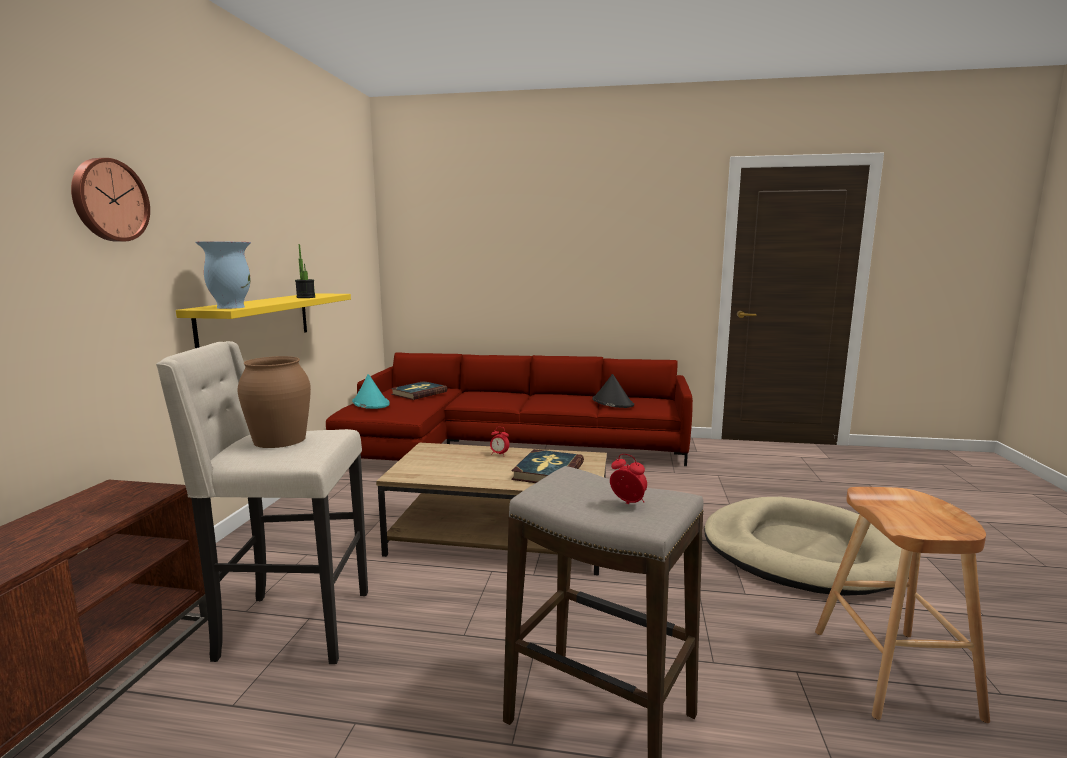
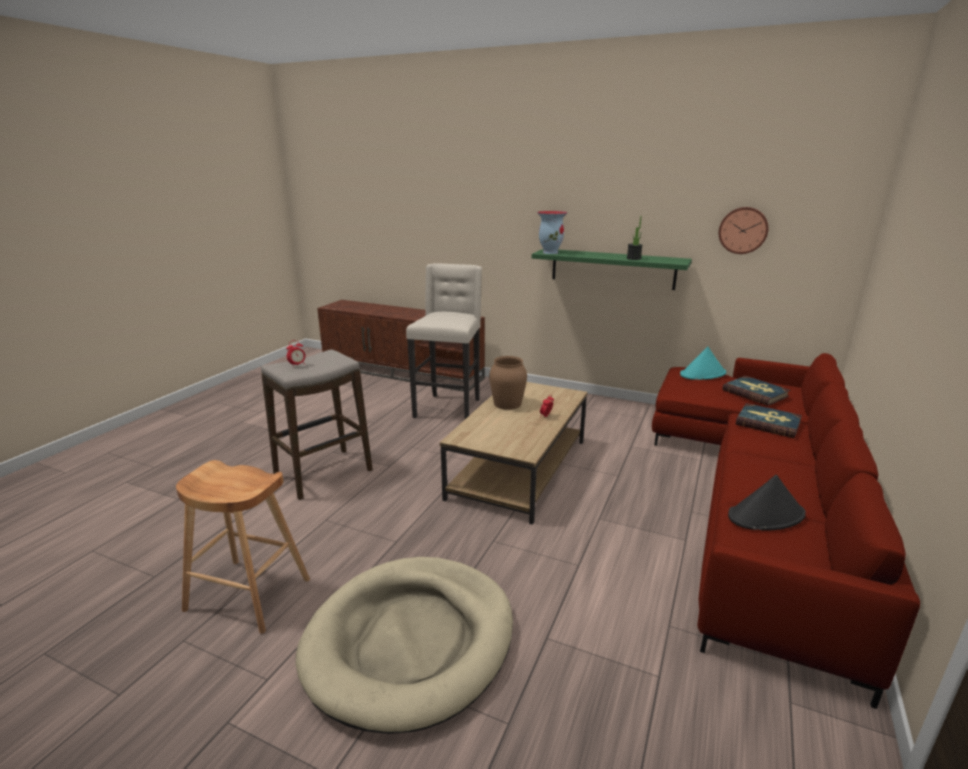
camera: 105 degrees right, 10 degrees up
(108, 200) = (514, 188): wall clock -> wall clock (743, 230)
(256, 321) = (612, 268): yellow shelf -> green shelf
(280, 440) = (448, 316): brown vase -> brown vase (507, 403)
(548, 471) = (498, 429): book -> book (768, 423)

